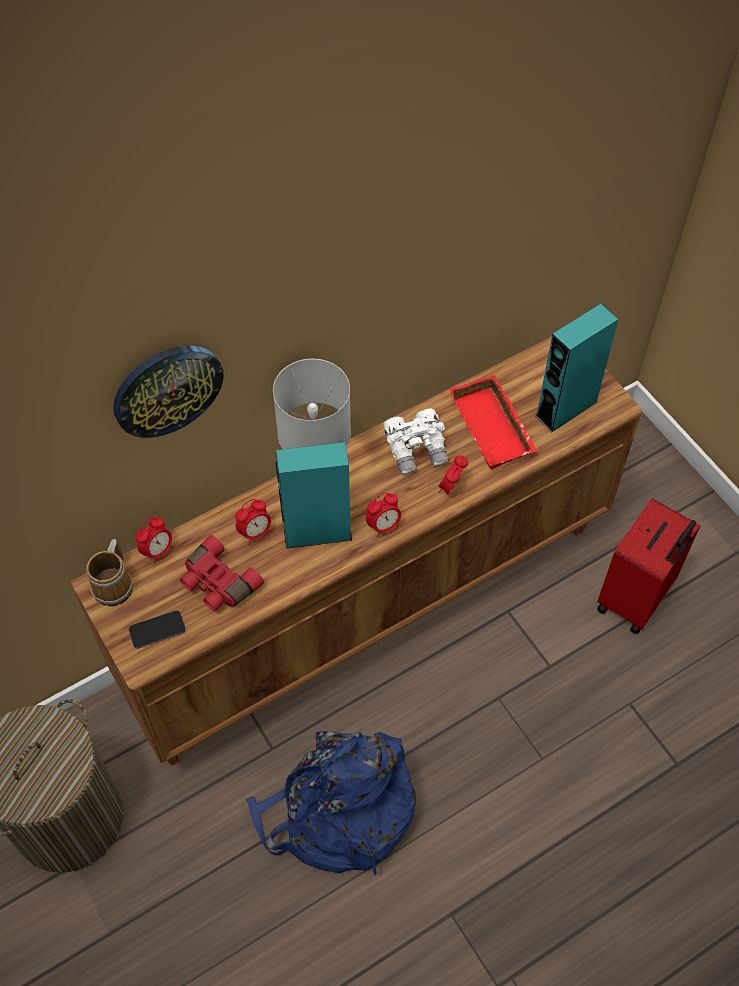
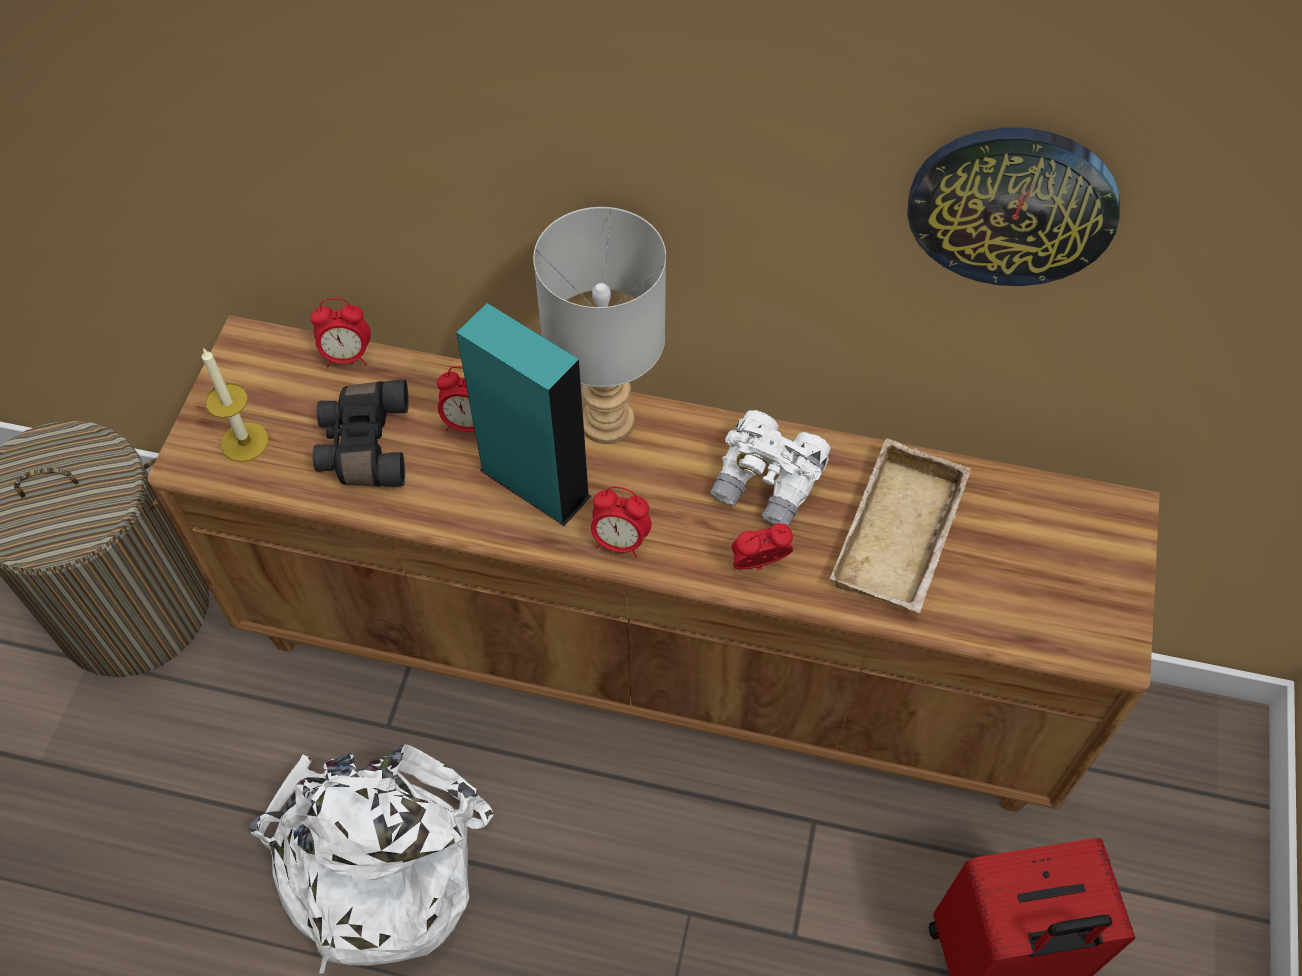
camera: 45 degrees right, 0 degrees up
(115, 585) = (263, 357): mug -> none
(157, 630) = (245, 442): phone -> candle
(167, 389) = (393, 110): wall clock -> wall clock (1012, 205)
(218, 583) = (363, 445): red binoculars -> black binoculars
(337, 812) = (375, 864): blue backpack -> white backpack
(494, 427) = (902, 538): red tray -> beige tray
(566, 409) = (1032, 595): turquoise speaker -> none

